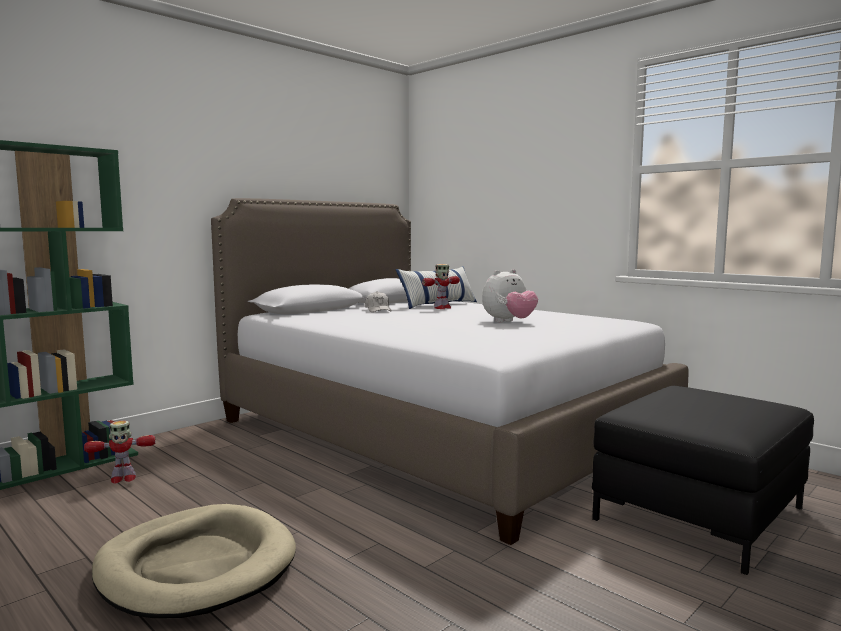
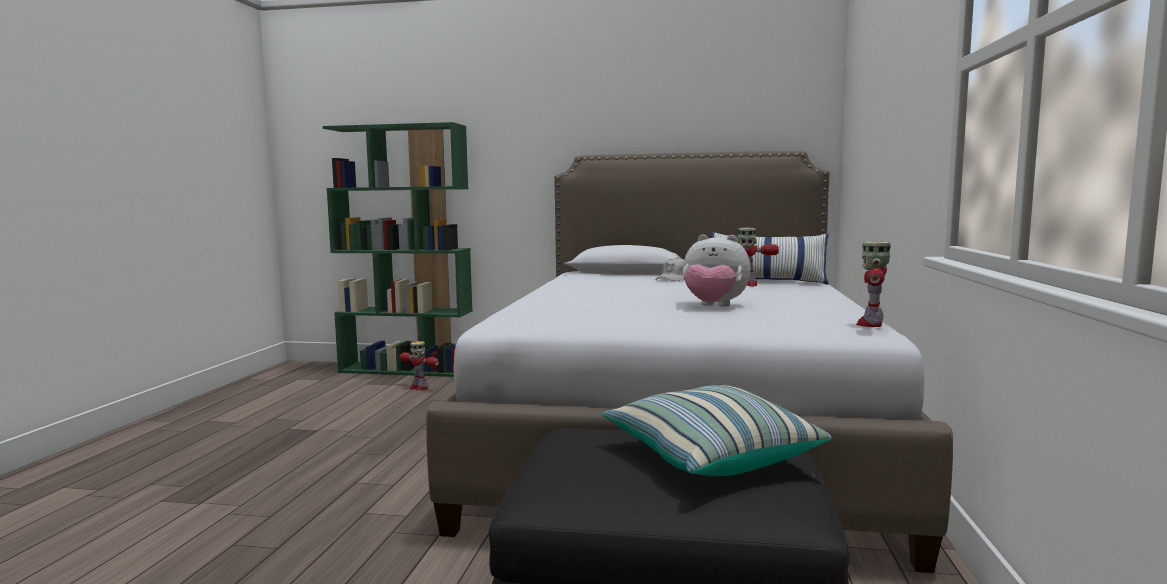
camera: 55 degrees right, 0 degrees up
(197, 566) = (309, 447): beige dog bed -> none
(613, 318) = (871, 324): none -> toy robot
(704, 398) = (709, 457): none -> pillow

